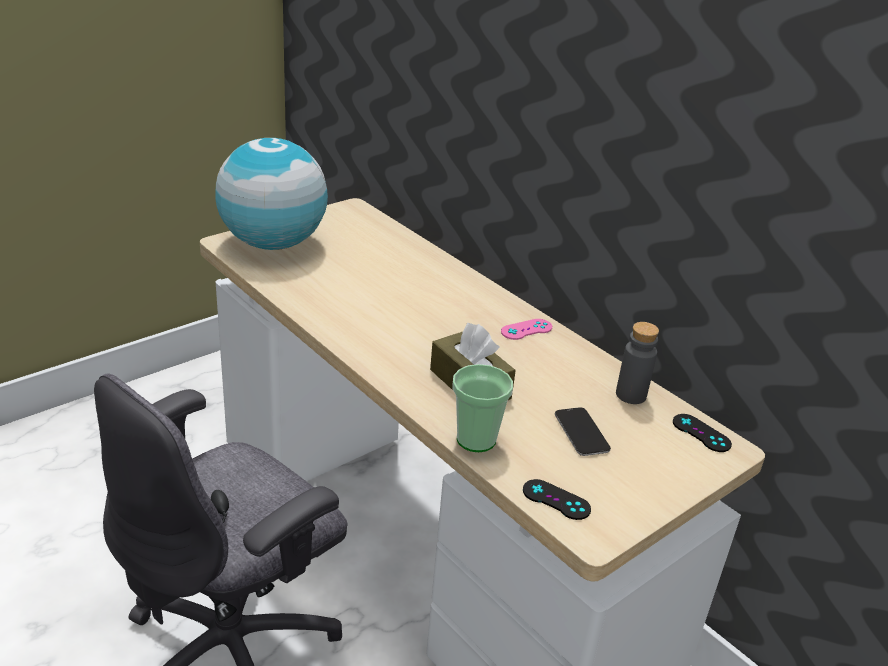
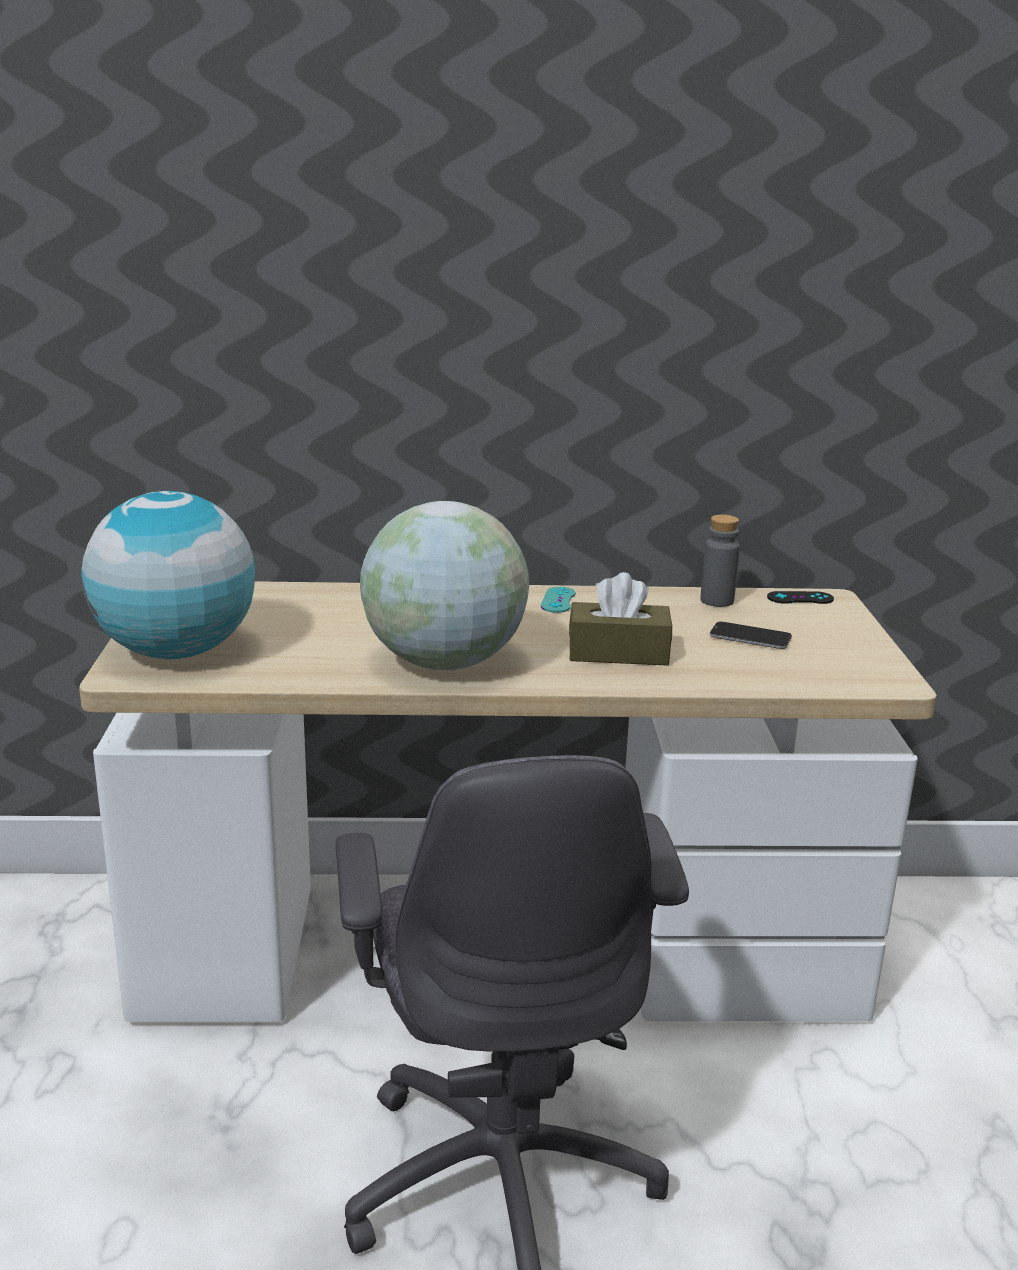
camera: 50 degrees left, 10 degrees down
(366, 326) = (444, 662): none -> globe
(476, 439) = (711, 680): cup -> none
(526, 329) = (558, 600): pink game controller -> turquoise game controller
(556, 500) = (835, 680): black game controller -> none

